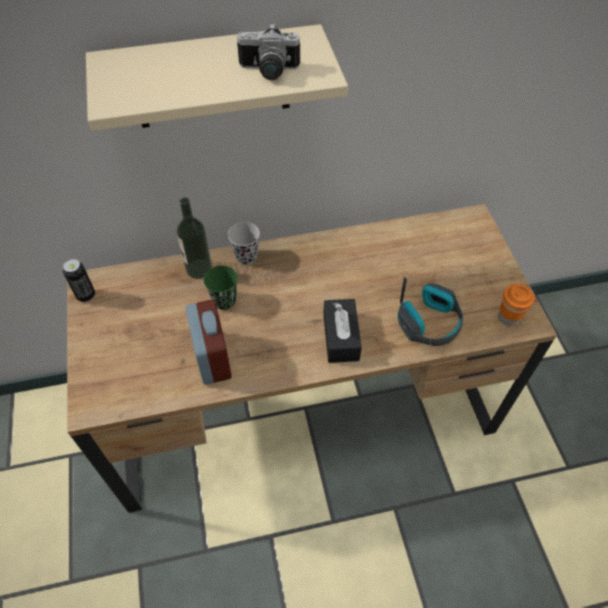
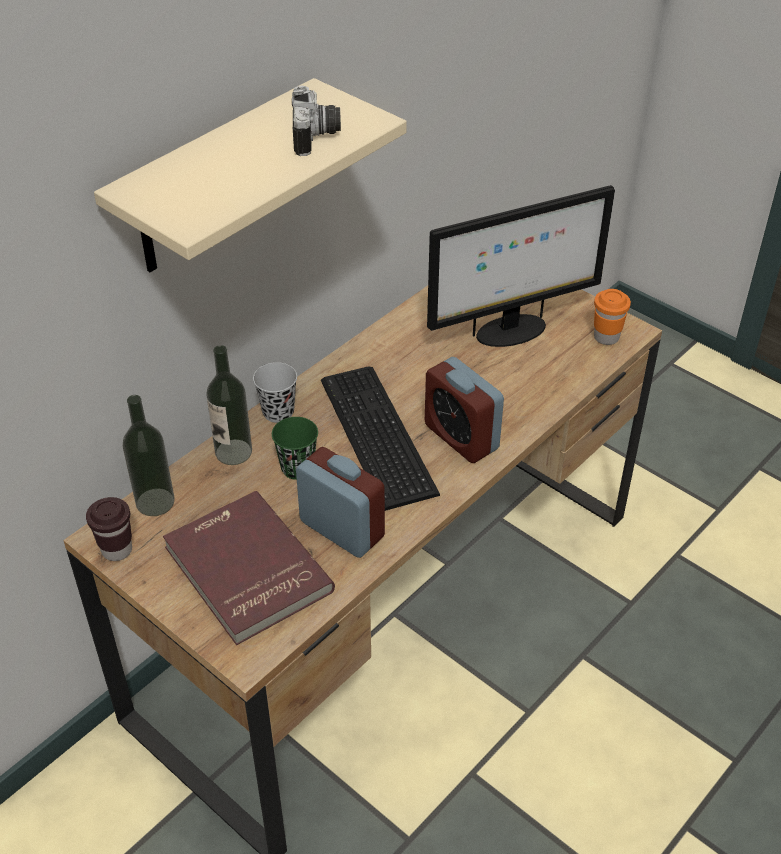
camera: 35 degrees left, 10 degrees down
(86, 295) = (117, 550): can -> brown cup
(130, 277) = (155, 502): none -> bottle
(136, 351) = (245, 571): none -> red book
(268, 72) = (317, 136): camera -> camera turned 60 degrees counterclockwise
(287, 306) = (375, 438): none -> keyboard
(341, 337) = (461, 437): black tissue box -> alarm clock
(429, 322) = (536, 378): headphones -> none
(441, 277) = (510, 332): none -> monitor

